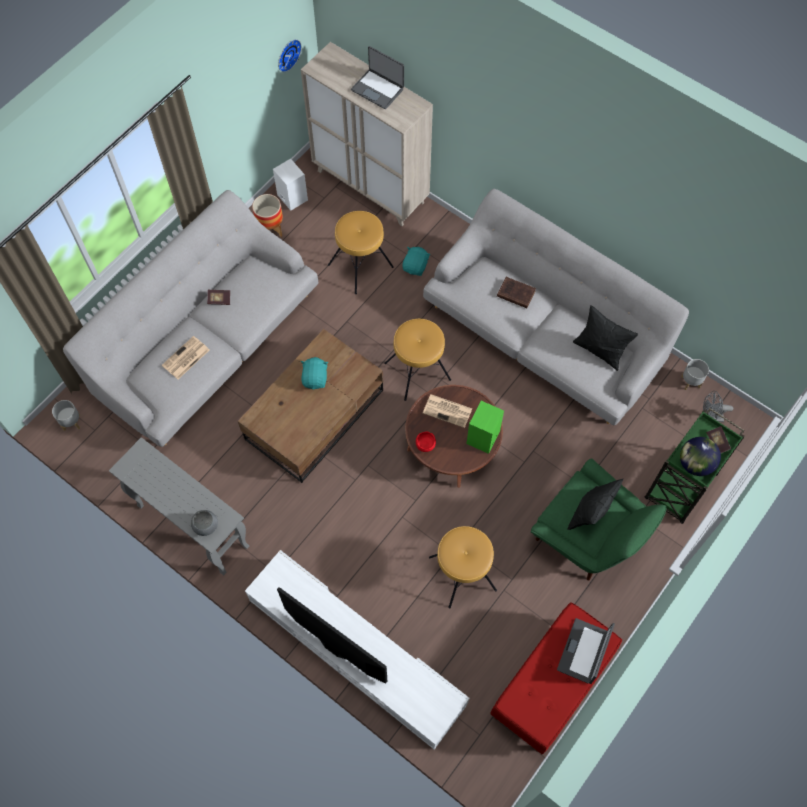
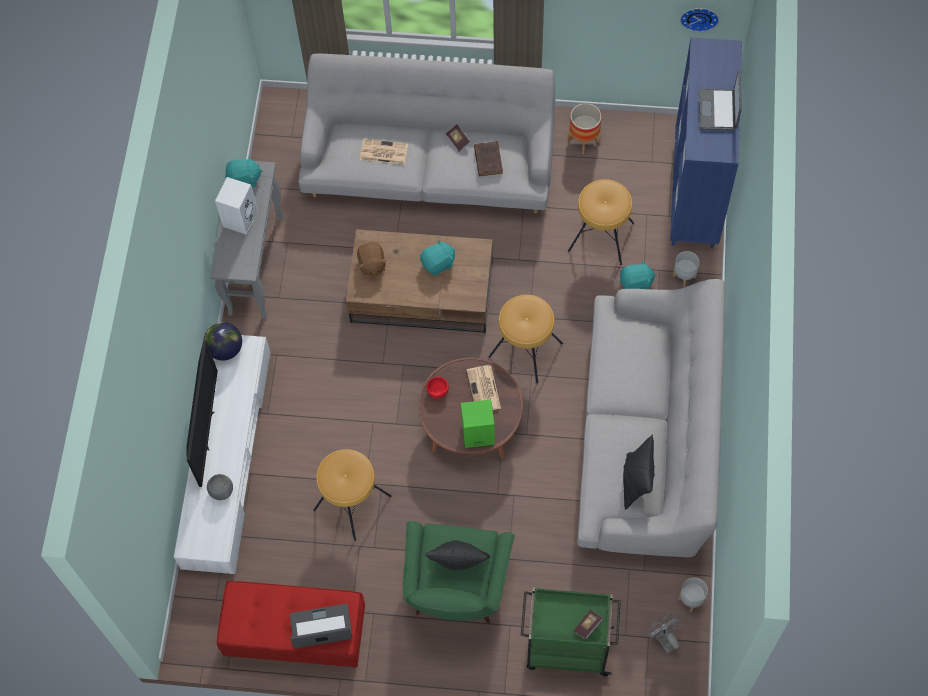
camera: 60 degrees right, 0 degrees up
(71, 422) = (286, 115): grey planter -> grey planter (684, 276)
(137, 471) = (244, 179): none -> turquoise plush toy
(206, 526) = (229, 258): grey bowl -> grey bowl (221, 490)
(279, 427) = (371, 265): none -> brown plush toy
(291, 197) = (631, 135): white speaker -> white speaker (240, 217)
(371, 186) = (695, 193): beige cabinet -> blue cabinet
(515, 293) = (644, 374): brown book -> brown book (488, 159)
(695, 464) = (551, 617): globe -> globe (225, 349)

